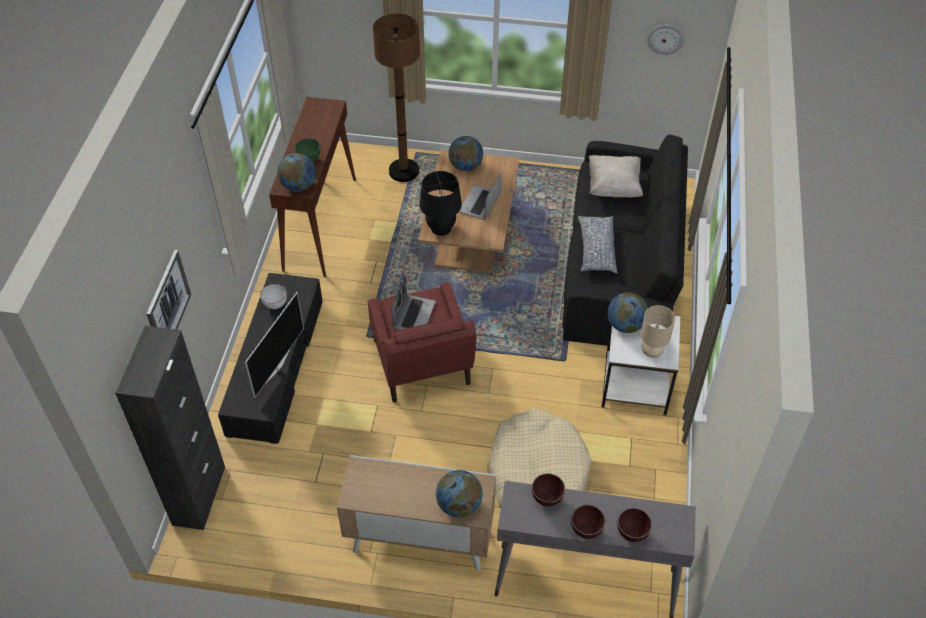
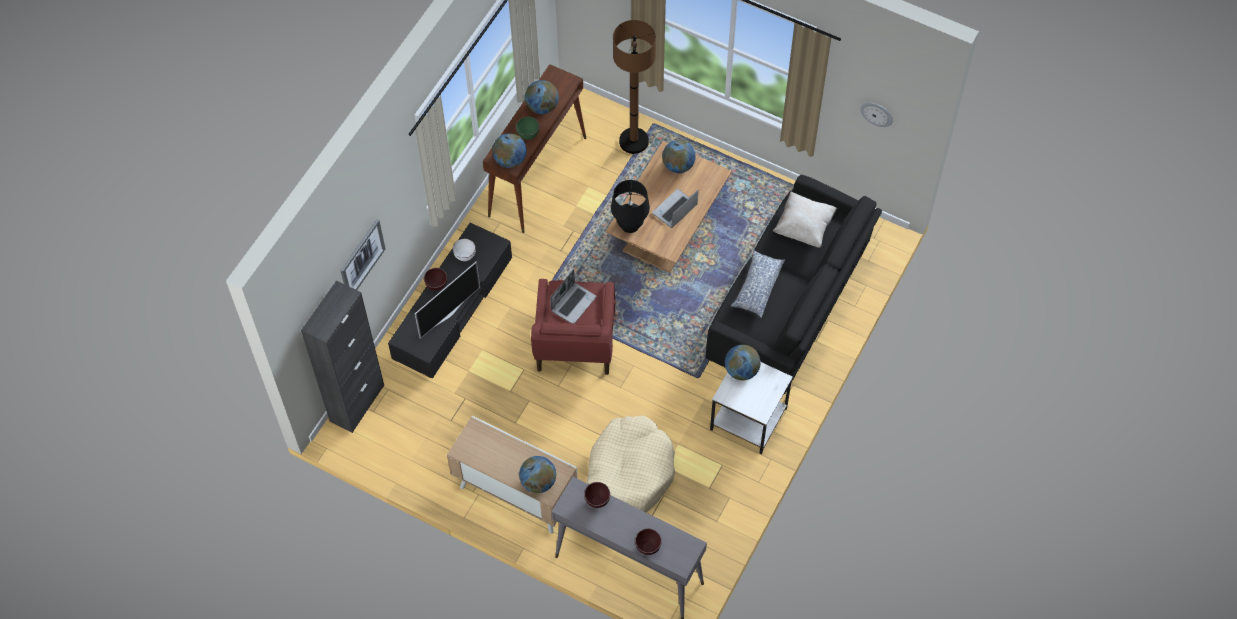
camera: 20 degrees right, 10 degrees up
(314, 133) = (542, 107): none -> globe
(585, 531) = (614, 534): brown bowl -> brown bowl (436, 286)
(652, 351) = (752, 401): beige table lamp -> none

